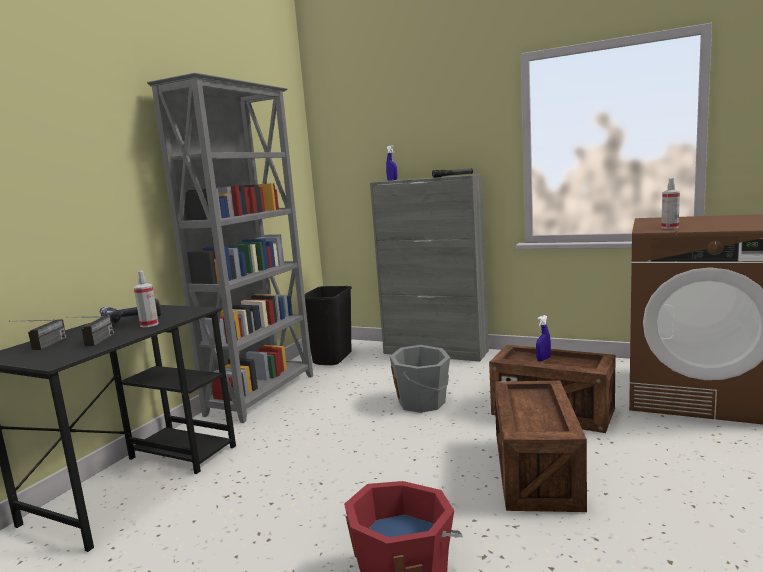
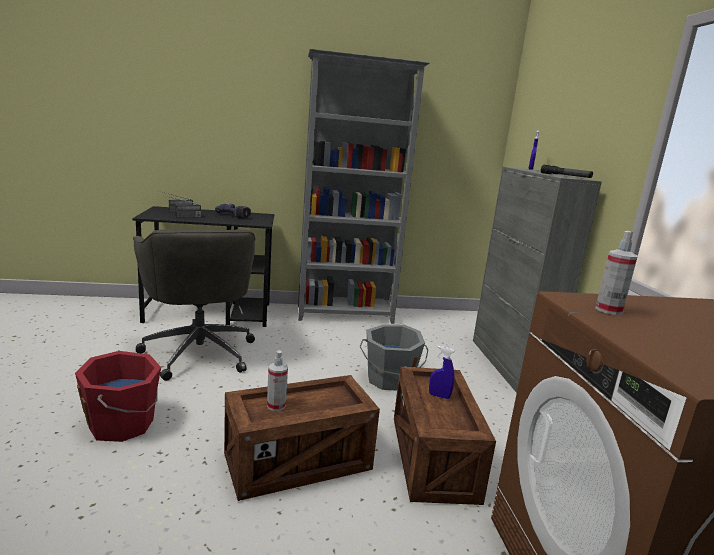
camera: 55 degrees right, 5 degrees up
(149, 325) = (222, 219): spray bottle -> spray bottle (276, 406)
(255, 503) = (199, 351): none -> grey office chair
(333, 359) = (435, 323): black trash can -> none

